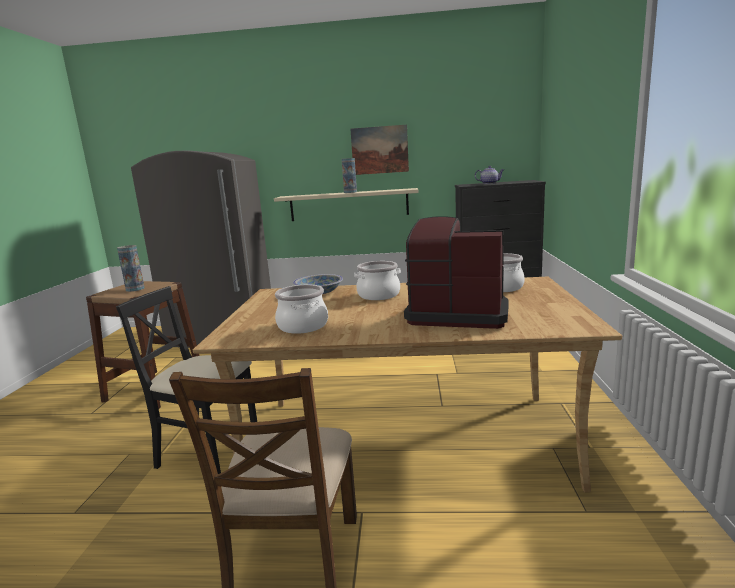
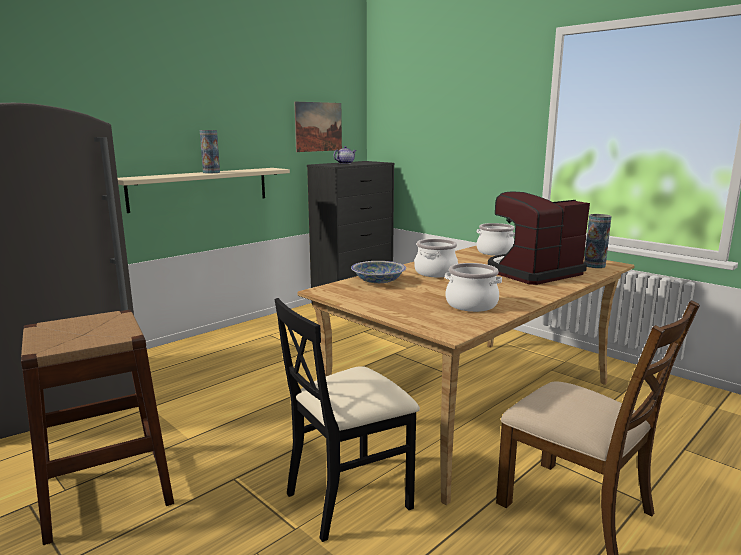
camera: 50 degrees left, 0 degrees up
(135, 289) = (79, 332): vase -> vase (594, 265)
(379, 150) = (234, 122): picture -> picture (318, 127)

